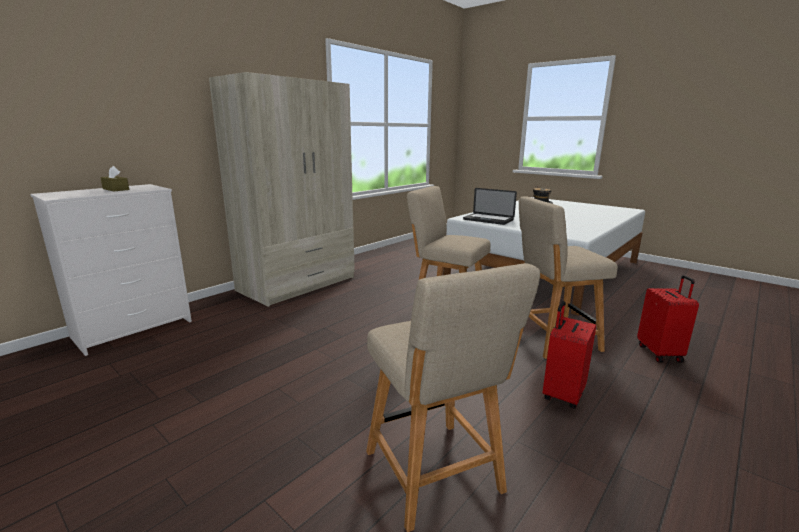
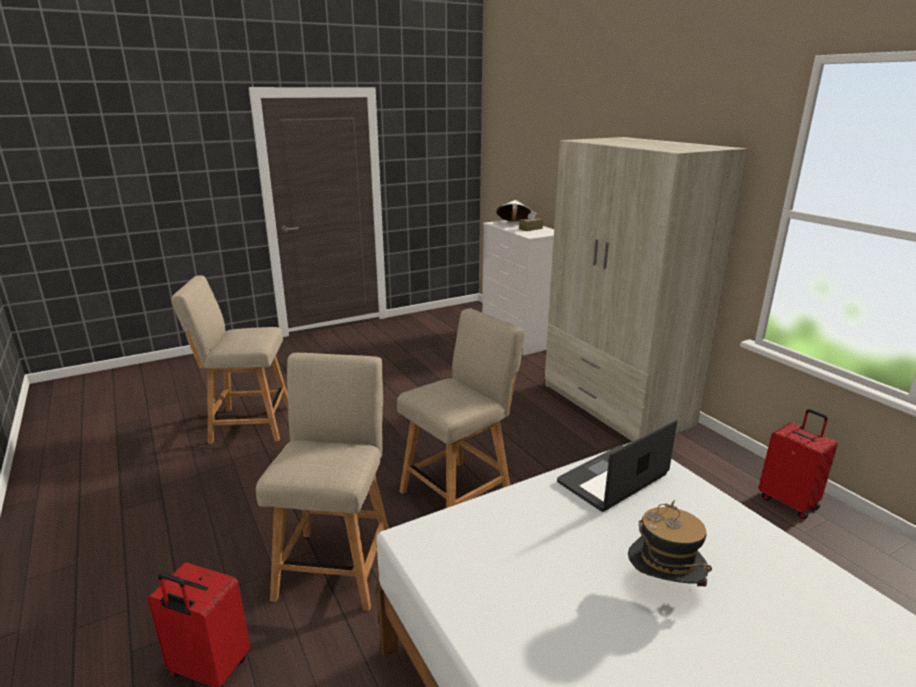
camera: 110 degrees right, 5 degrees up
(74, 193) = (513, 224): none -> white hat
(562, 395) = (246, 512): red suitcase -> red suitcase (789, 502)

